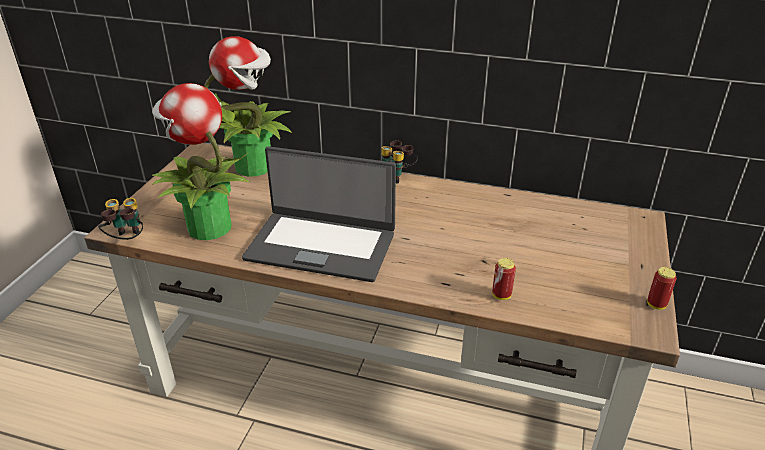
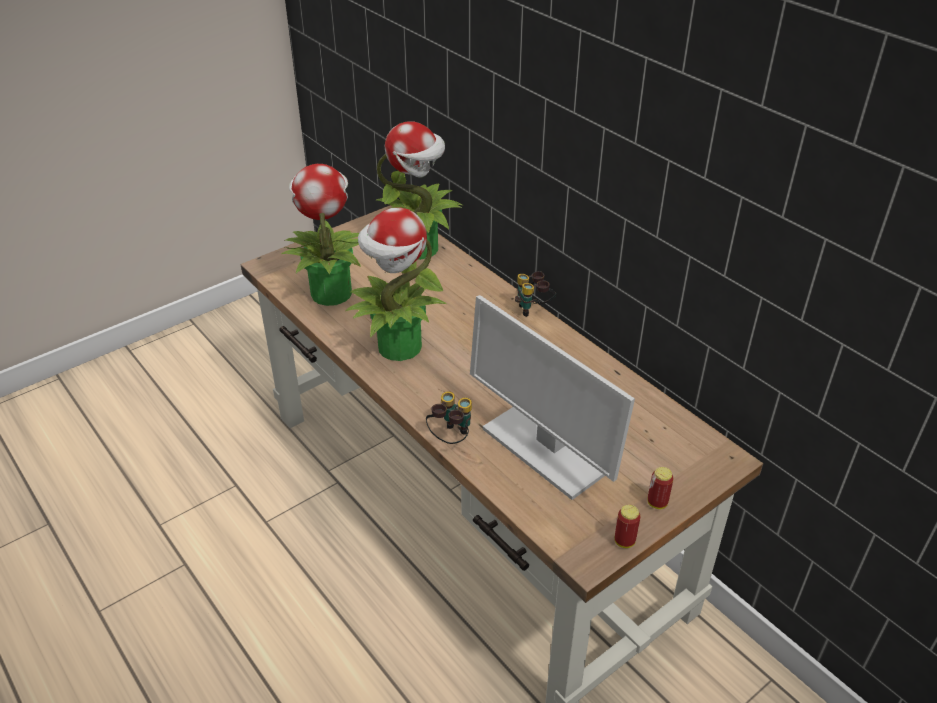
camera: 35 degrees right, 5 degrees up
(127, 240) = (265, 279): binoculars -> binoculars (450, 438)
(321, 245) = (398, 347): laptop -> potted plant
(501, 295) = (494, 462): can -> can (657, 503)
(525, 267) = (545, 448): none -> monitor

